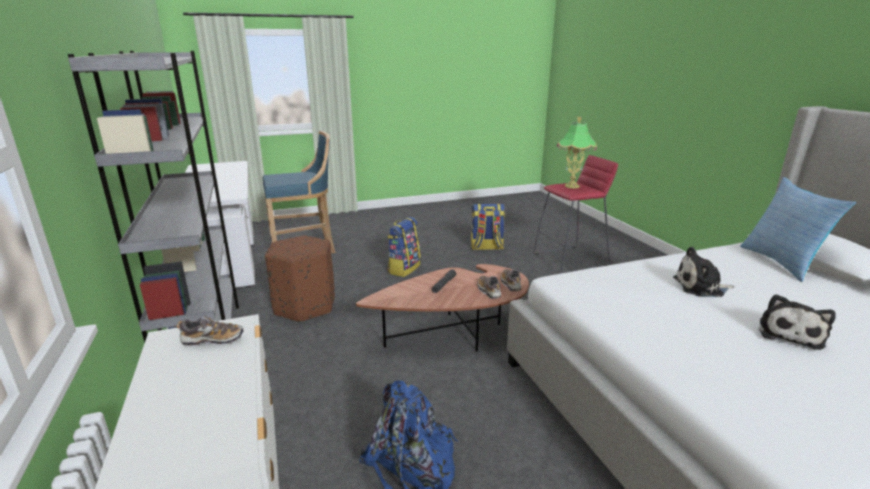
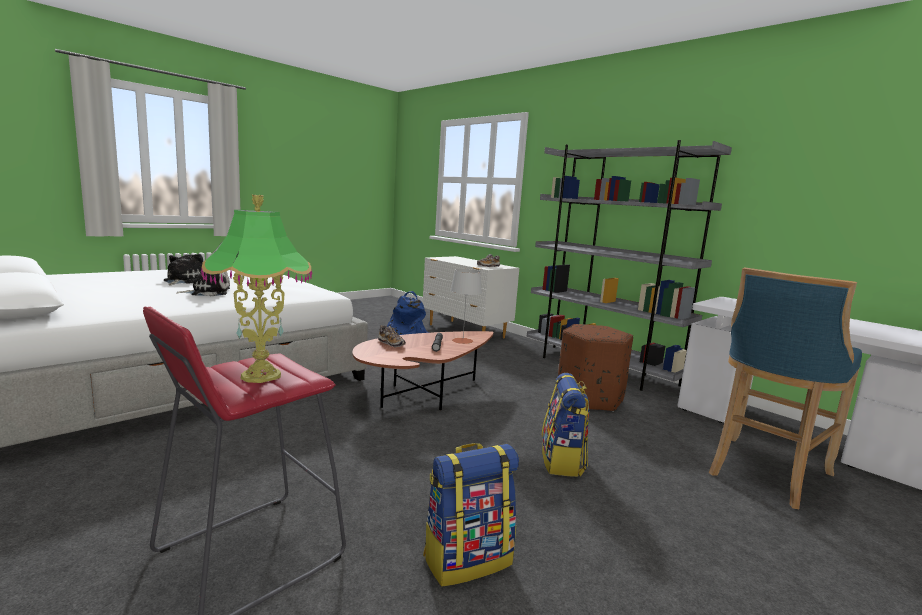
camera: 155 degrees right, 10 degrees down
(411, 289) = (462, 341): none -> grey table lamp
(510, 284) = (372, 350): shoe -> none
(782, 262) = (65, 307): pillow -> none

